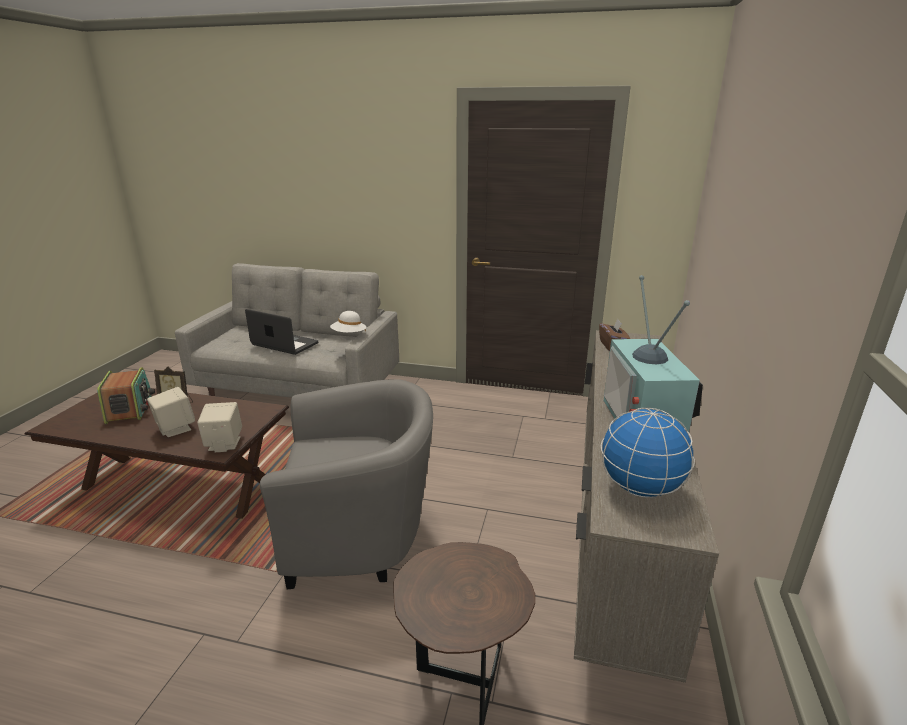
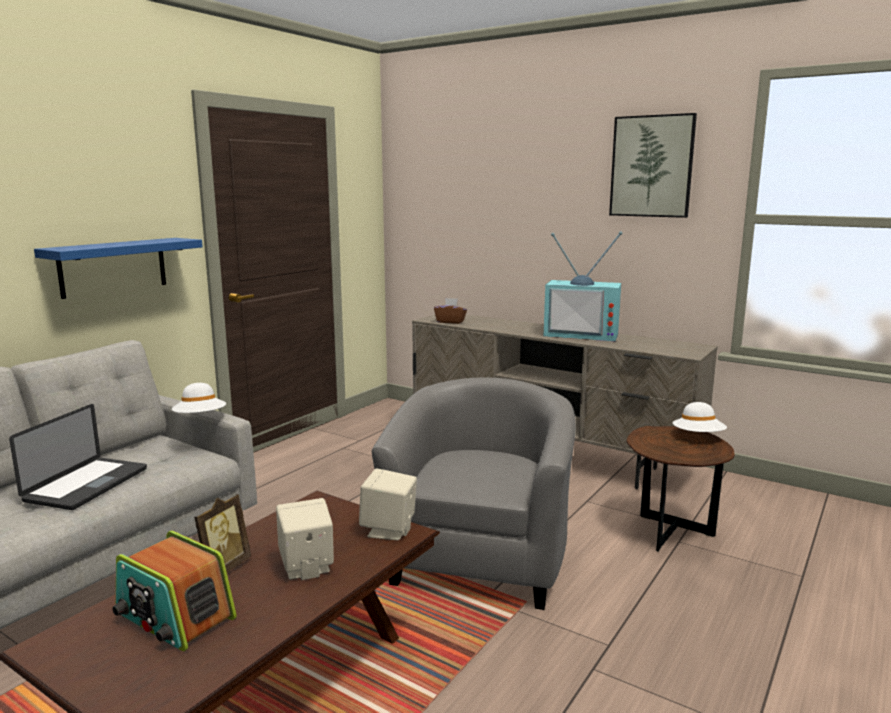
camera: 70 degrees left, 10 degrees down
(130, 408) = (174, 616): radio -> radio turned 150 degrees counterclockwise
(284, 344) = (87, 485): laptop -> laptop turned 150 degrees clockwise
(382, 221) = (113, 267): none -> blue shelf
(497, 609) = (698, 437): none -> white hat
(639, 488) = (658, 346): globe -> none
(817, 200) = (652, 166): none -> picture

